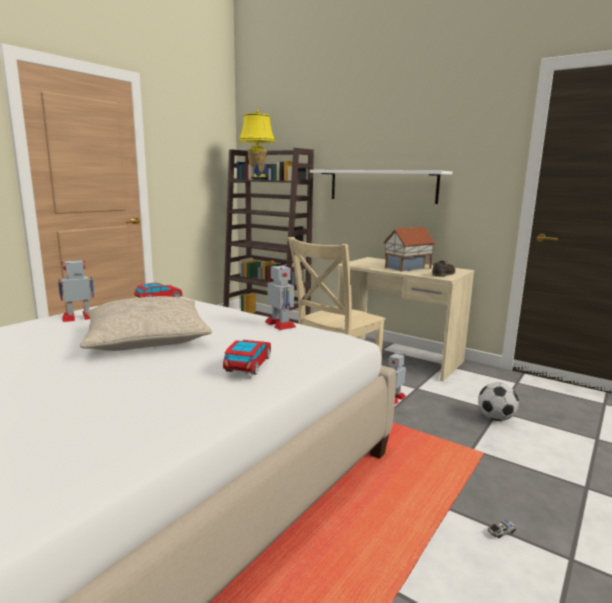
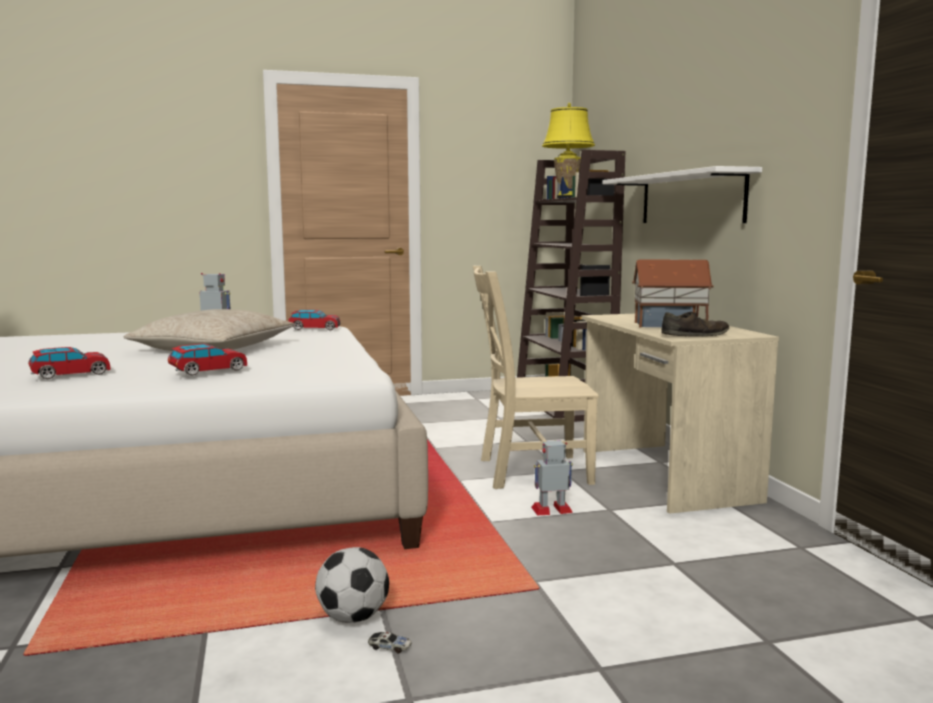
camera: 40 degrees right, 5 degrees down
(121, 406) = (70, 374): none -> toy car
(280, 324) = (342, 356): toy robot -> none
(495, 418) = (649, 568): football -> football (353, 618)

